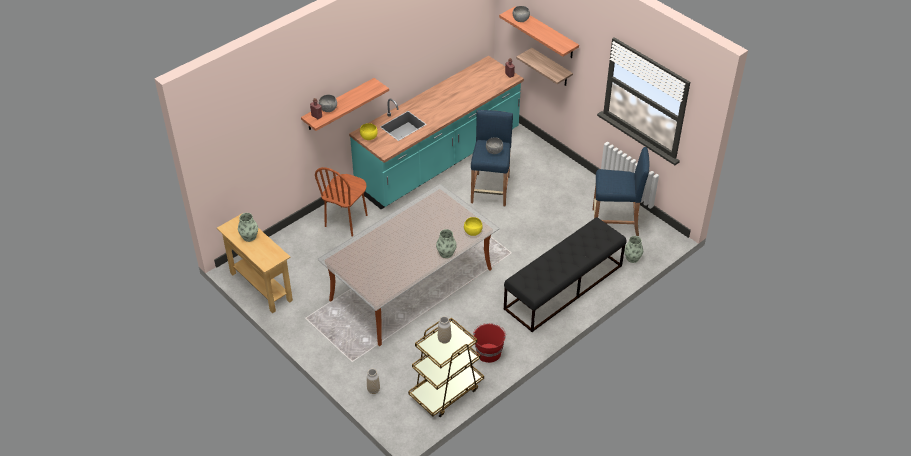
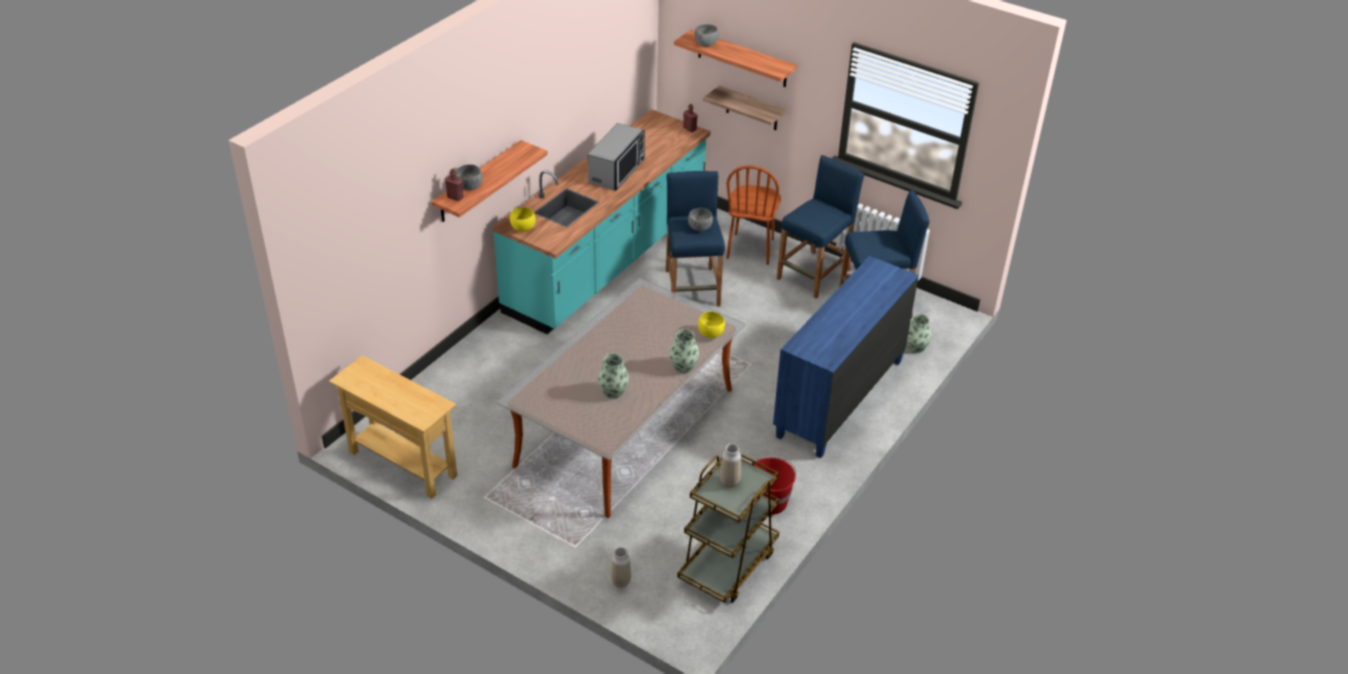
camera: 15 degrees left, 5 degrees down
(249, 236) = (384, 385): vase -> vase (613, 391)
(346, 221) = (502, 356): brown chair -> brown chair (750, 249)
(447, 102) = (617, 171): none -> microwave
(563, 287) = (839, 398): black bench -> blue dresser
(580, 191) = (814, 274): none -> blue stool

